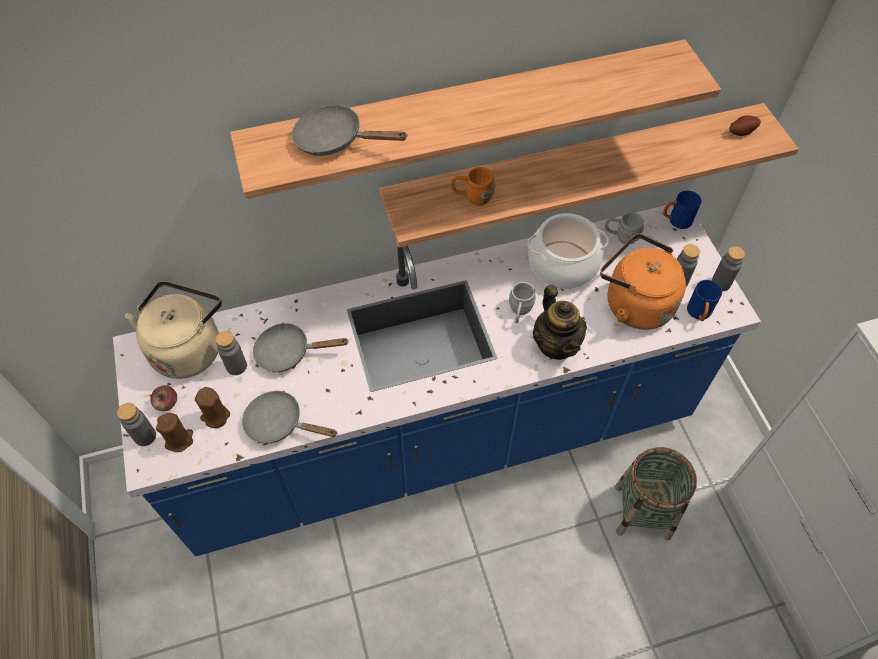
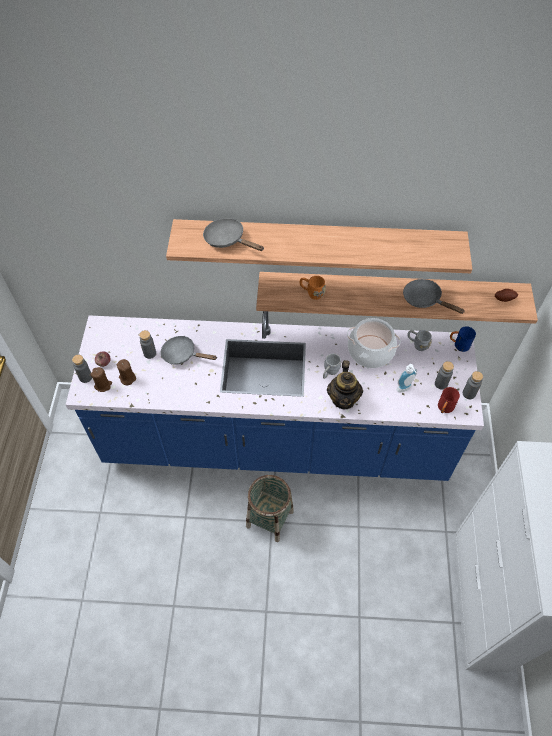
camera: 20 degrees right, 0 degrees up
(188, 347) = (127, 334): beige kettle -> none
(280, 424) = (161, 394): grey frying pan -> grey frying pan (425, 299)
(634, 304) = (405, 389): orange kettle -> soap dispenser
(642, 511) = (390, 532): basket -> basket (270, 518)
(699, 314) = (444, 408): blue mug -> red mug

